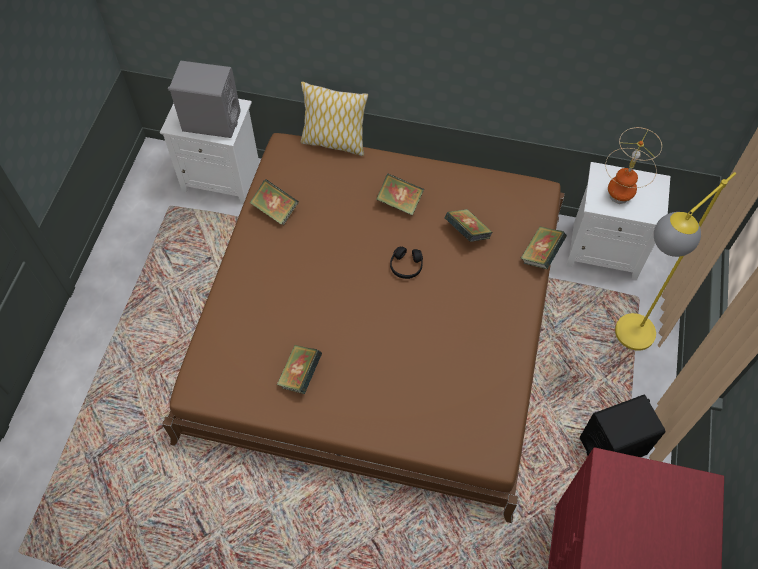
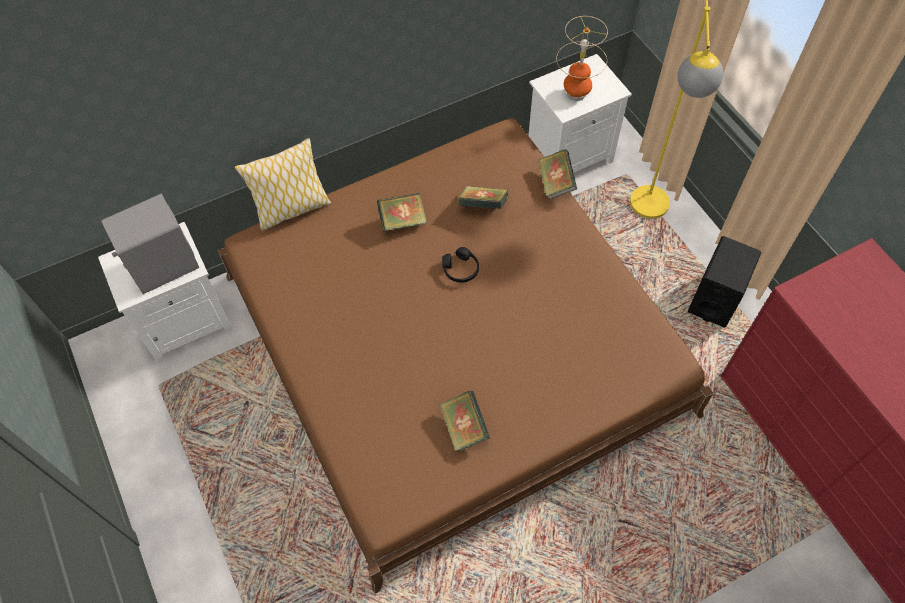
camera: 40 degrees left, 0 degrees up
(275, 210) = (298, 305): book -> none

